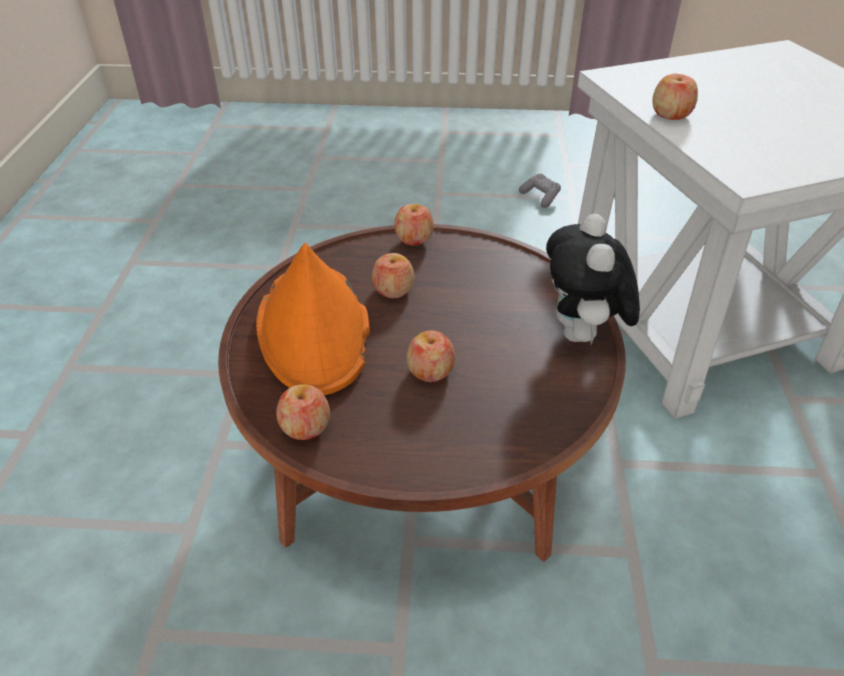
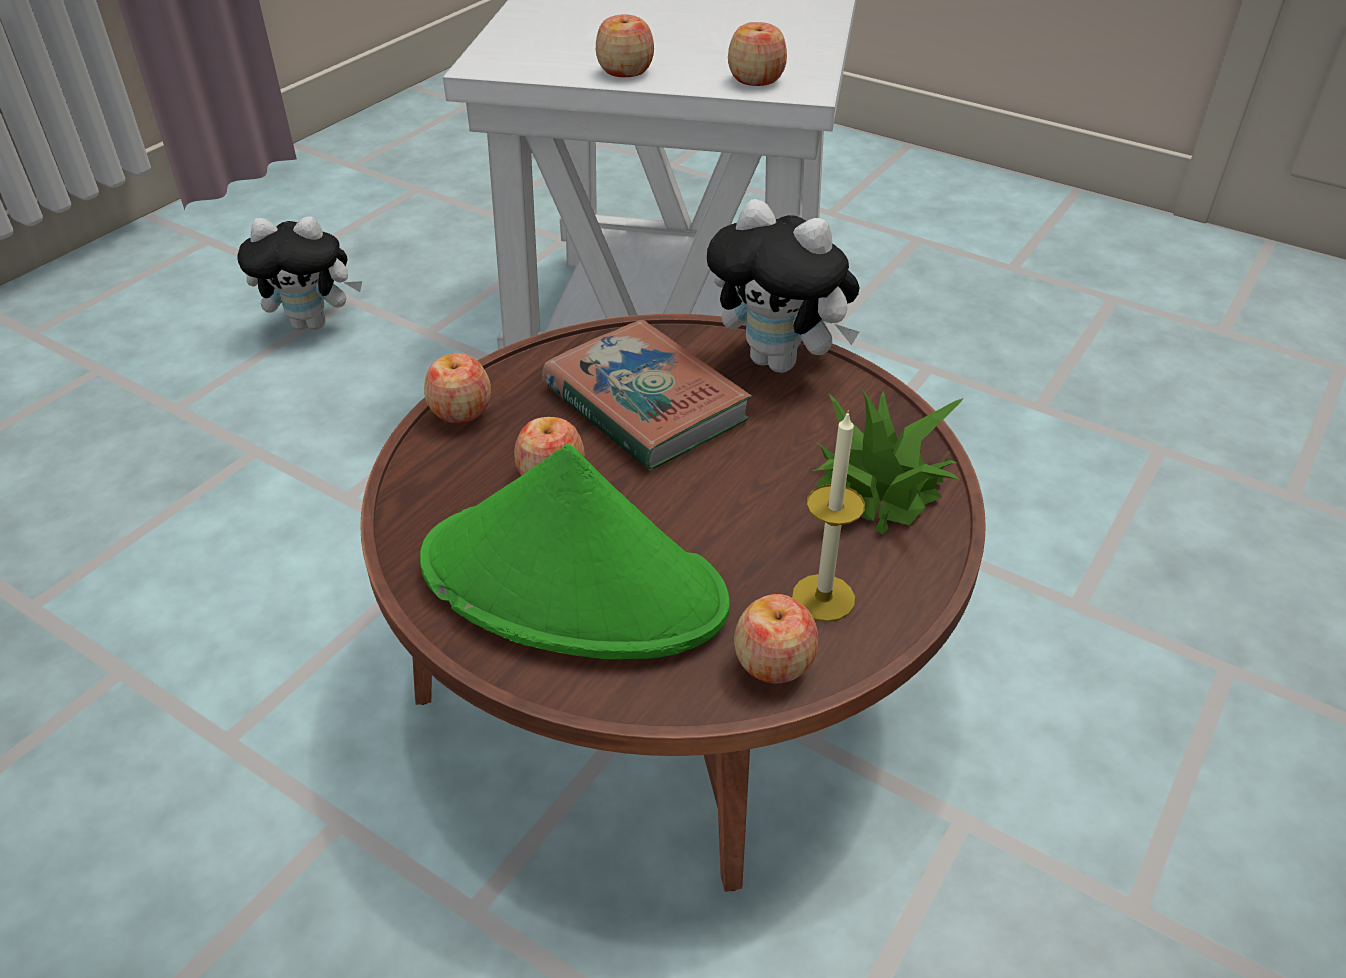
camera: 60 degrees left, 0 degrees up
(314, 330) = (574, 584): orange hat -> green hat
(375, 432) = (823, 598): none -> candle
(430, 371) = (746, 505): apple -> apple (756, 79)
(484, 298) = (644, 404): none -> book
(491, 422) = (878, 487): none -> potted plant
(540, 197) = (313, 323): grey game controller -> plush toy

